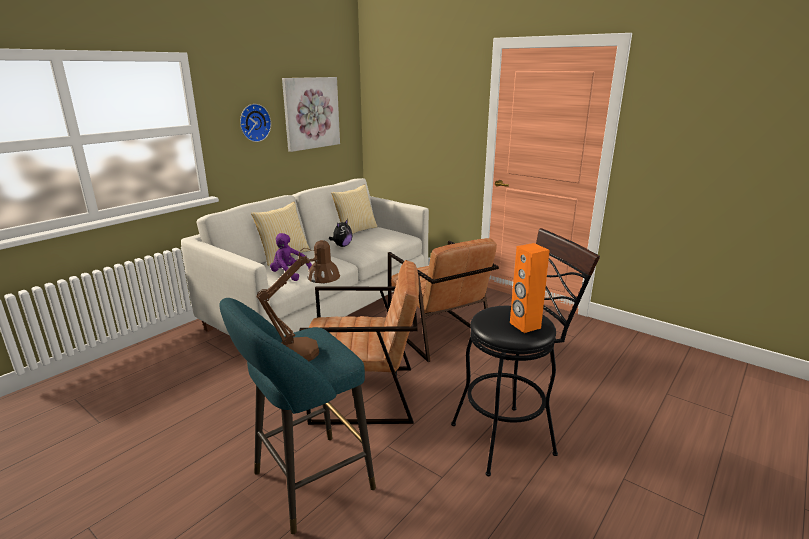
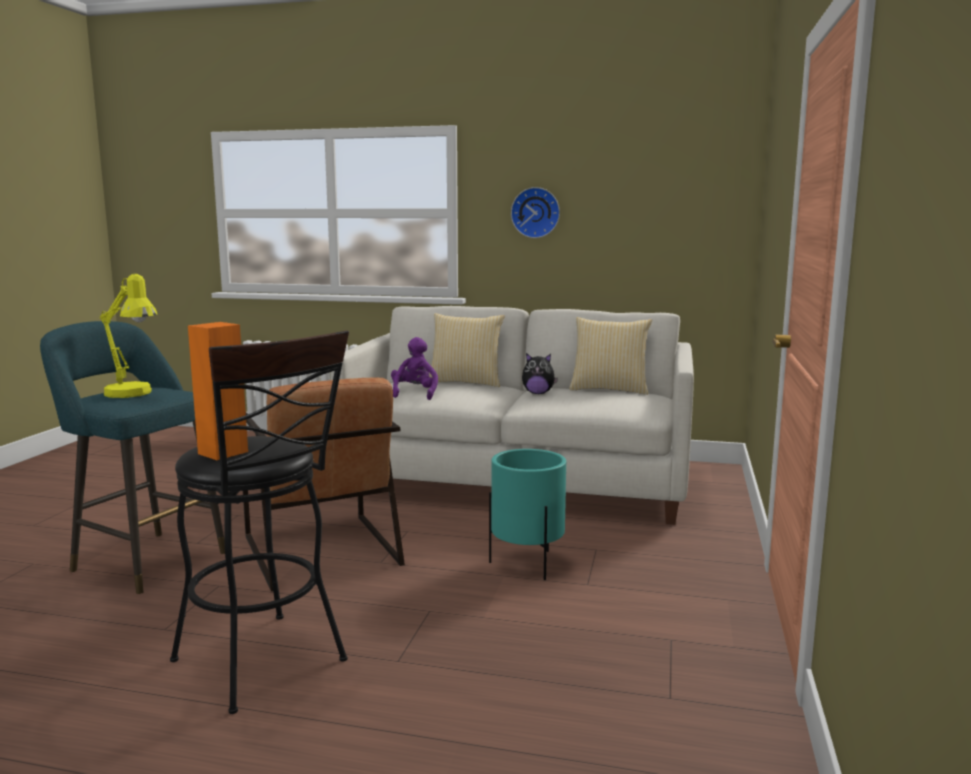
camera: 65 degrees right, 10 degrees down
(307, 350) = (133, 394): brown table lamp -> yellow table lamp
(311, 113) = (640, 206): picture -> none
(438, 333) = (527, 564): brown armchair -> turquoise planter

